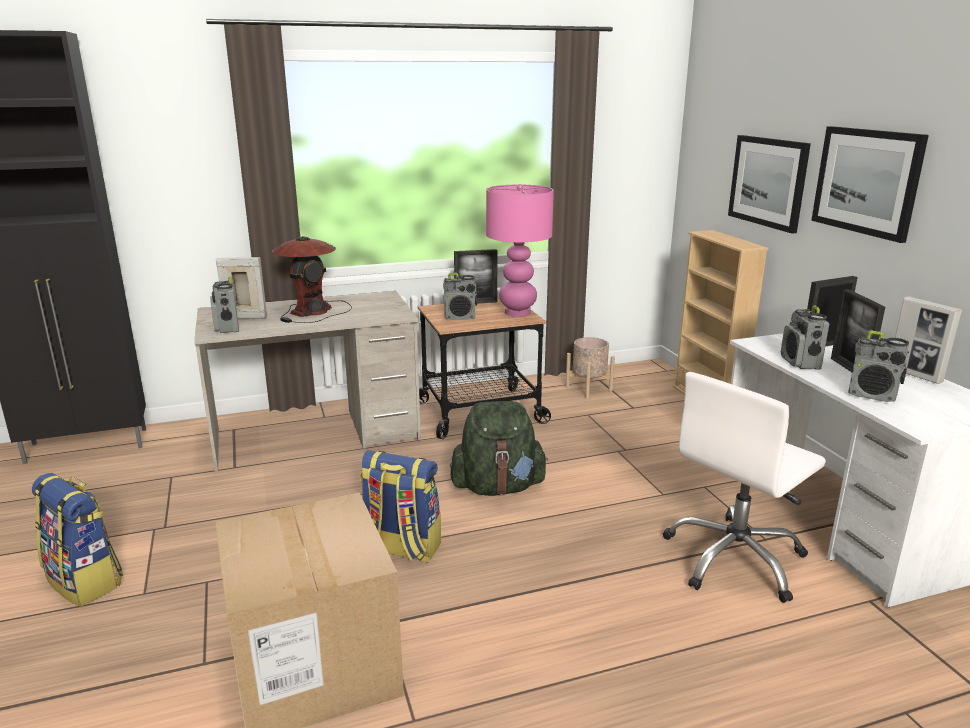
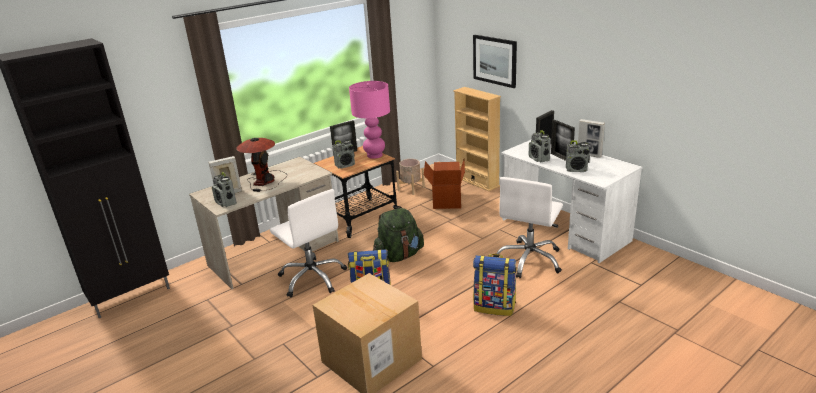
camera: 20 degrees left, 5 degrees up
(86, 581) = (214, 363): backpack -> backpack (495, 306)
(339, 486) = (312, 278): none -> white office chair
(635, 418) = (446, 200): none -> cardboard box
(867, 181) = (550, 62): picture -> none

